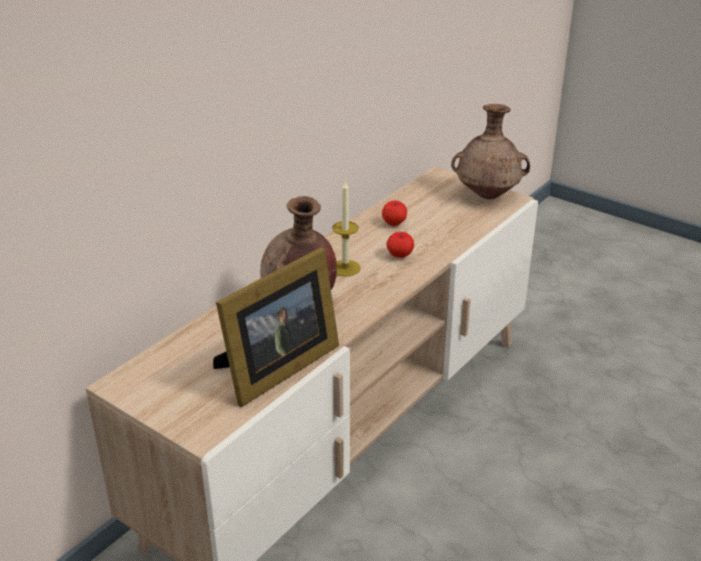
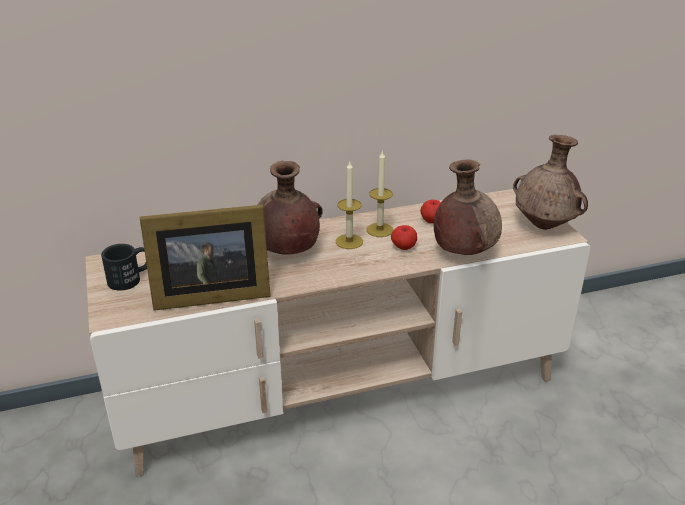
camera: 35 degrees right, 0 degrees up
(172, 387) = (130, 278): none -> black mug
(359, 247) = (379, 230): none -> candle
(453, 241) = (463, 252): none -> brown vase

